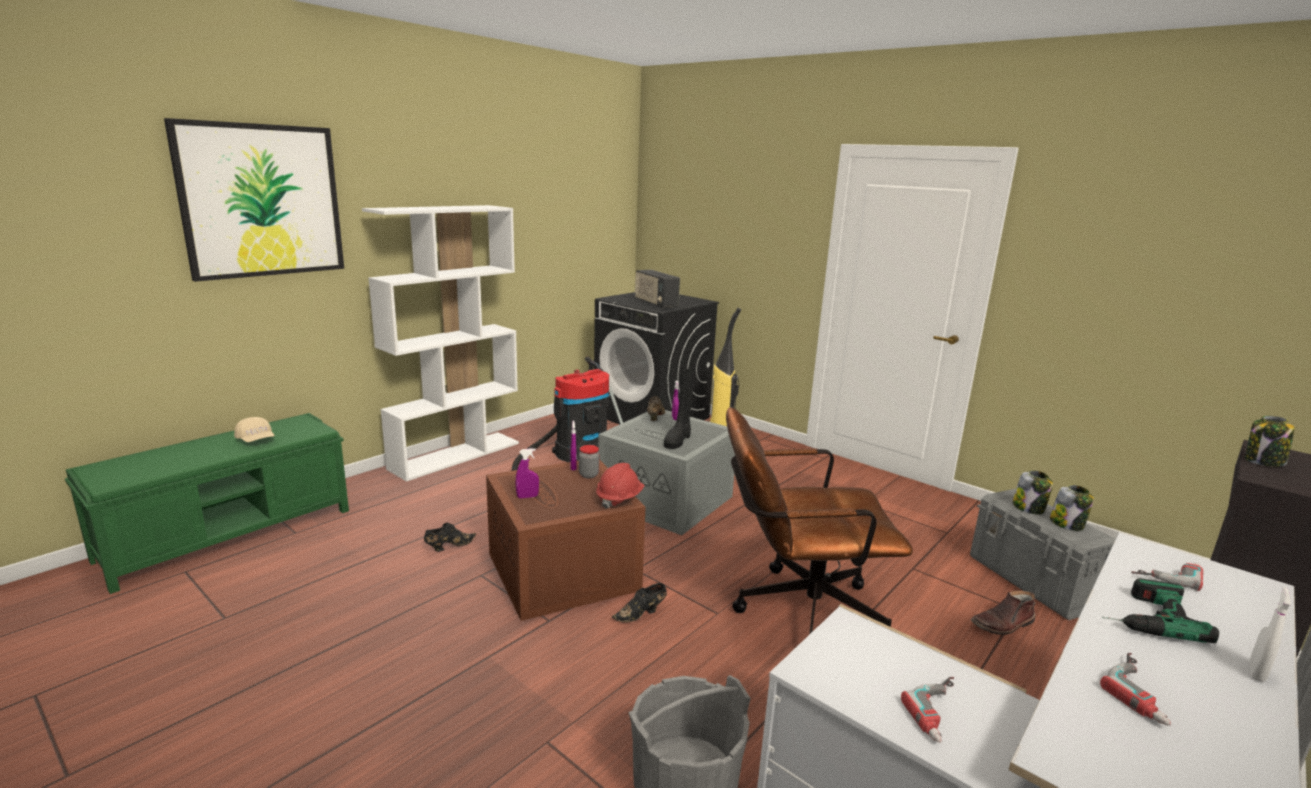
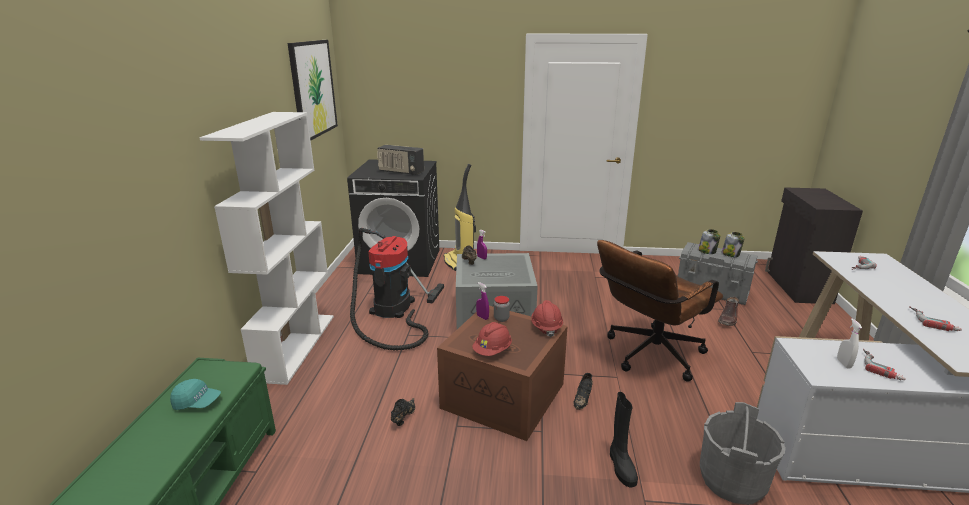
camera: 35 degrees left, 5 degrees up
(256, 440) = (197, 402): beige cap -> turquoise cap
(262, 201) = (122, 150): picture -> picture (313, 89)
(527, 497) = (492, 351): purple spray bottle -> red hard hat
(678, 440) = (509, 273): black boot -> black boot (621, 466)
(1141, 615) = (880, 288): power drill -> none
(1256, 672) = (936, 296): white spray bottle -> white spray bottle (843, 363)
(1263, 462) = (808, 197): jar -> none

